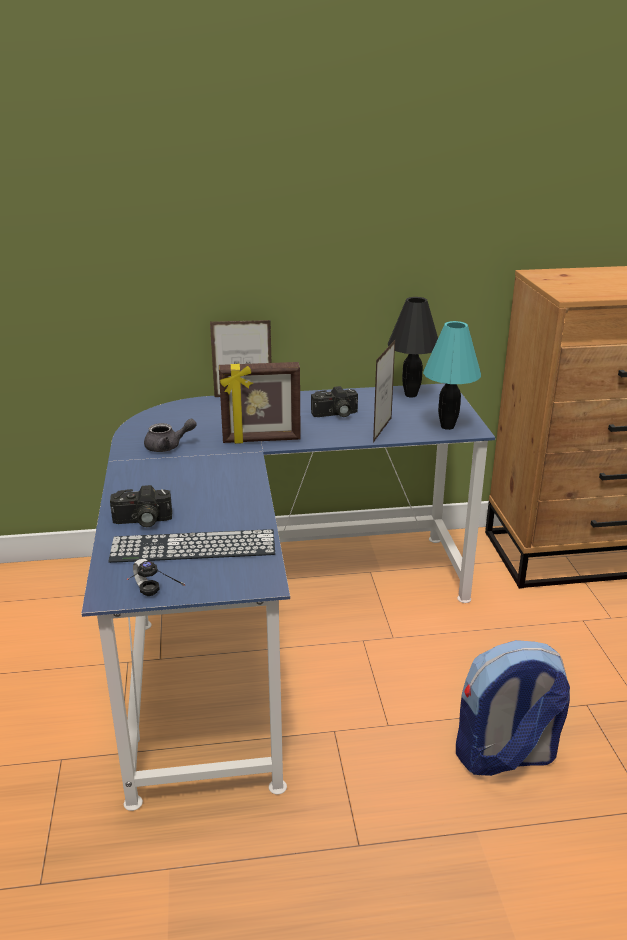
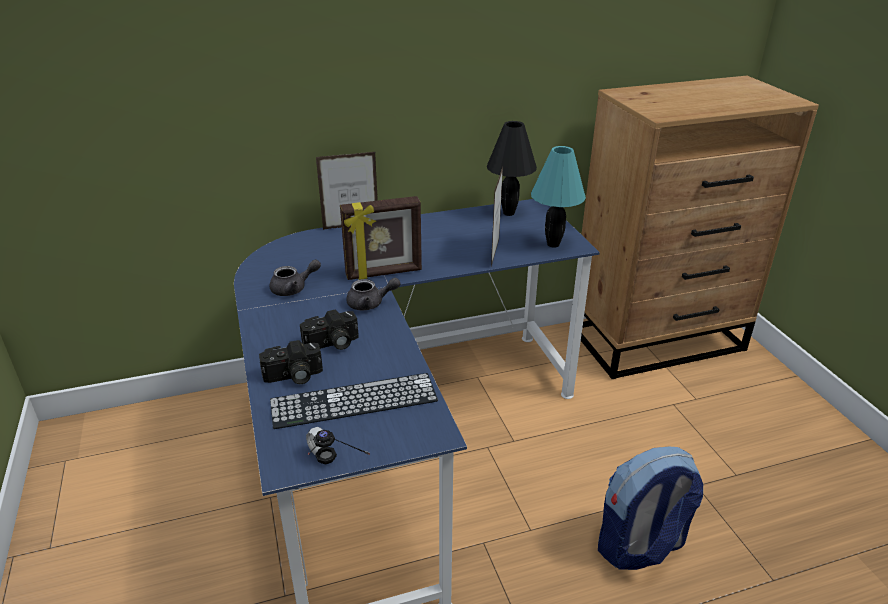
camera: 10 degrees left, 5 degrees up
(238, 465) = (370, 304): none -> grey teapot
(335, 414) = (445, 239): camera -> camera (332, 344)

